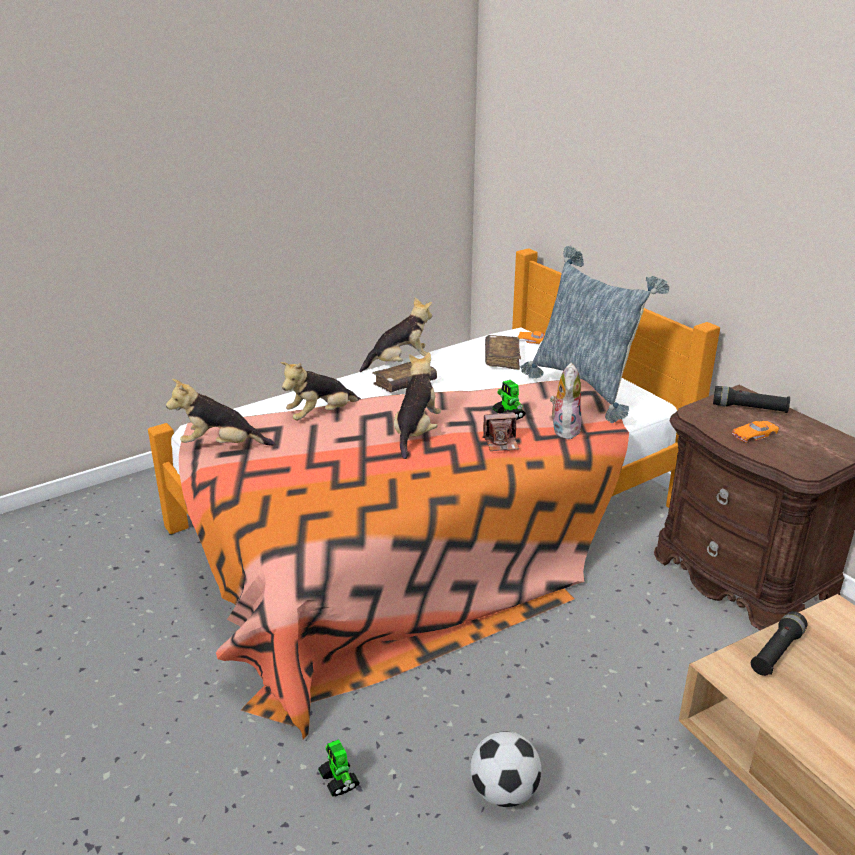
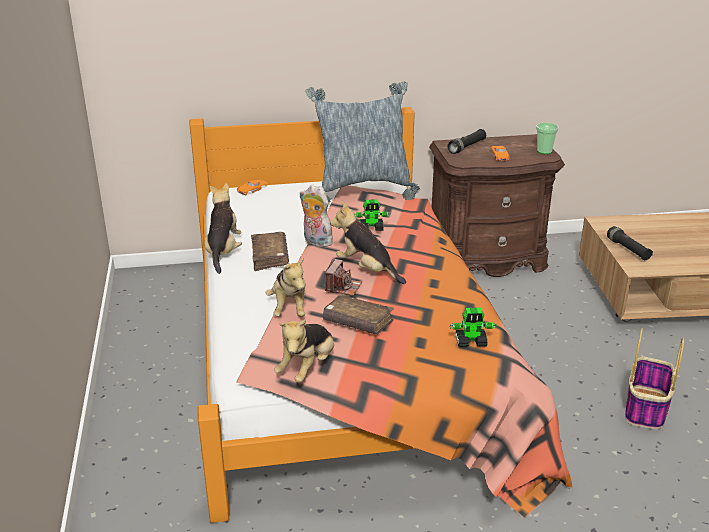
camera: 65 degrees left, 0 degrees up
(339, 780) = (616, 480): toy robot -> toy robot (471, 342)
(501, 442) = (413, 241): camera -> camera (342, 287)
(502, 358) = (269, 209): brown book -> brown book (358, 322)
(504, 792) = (646, 409): football -> basket
(564, 429) = (406, 217): plush toy -> plush toy (315, 242)
(819, 463) = (544, 151): none -> cup

